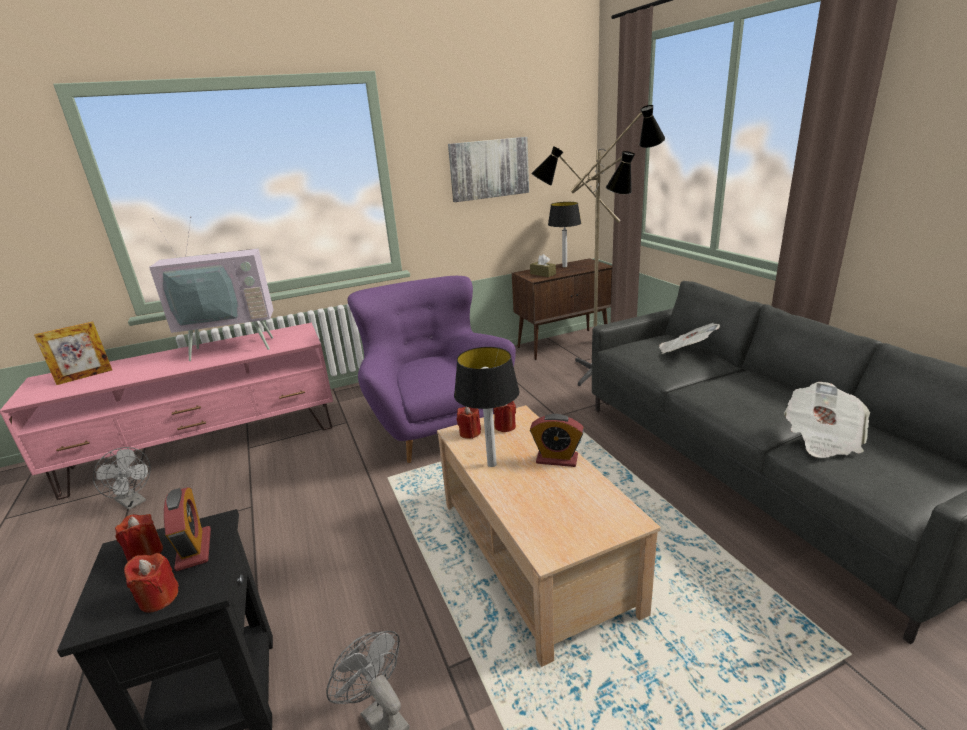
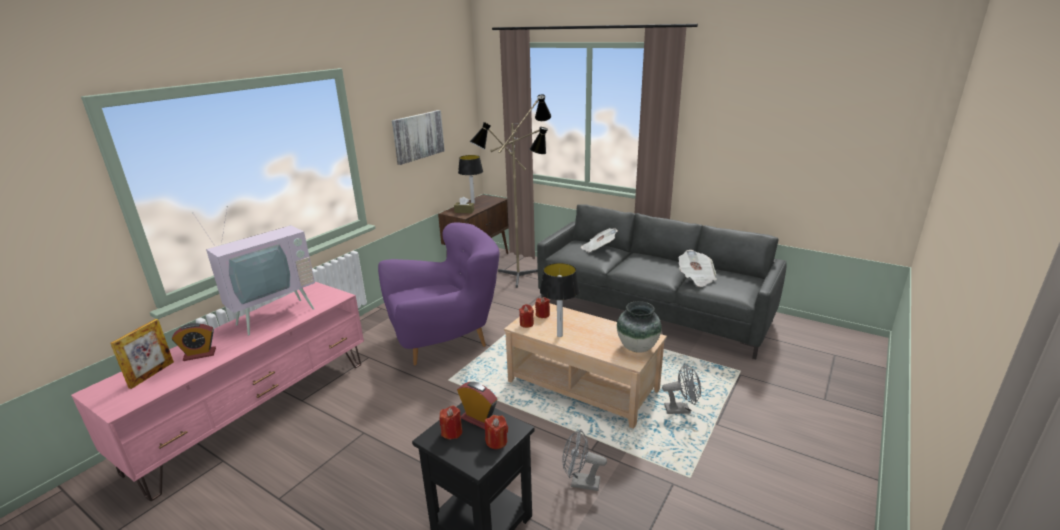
camera: 35 degrees left, 0 degrees up
(134, 502) = (245, 471): grey fan -> grey fan (681, 409)
(435, 427) = (445, 340): purple armchair -> purple armchair turned 120 degrees clockwise
(557, 459) = (590, 322): alarm clock -> alarm clock (199, 354)
(585, 529) = (637, 347): none -> vase

